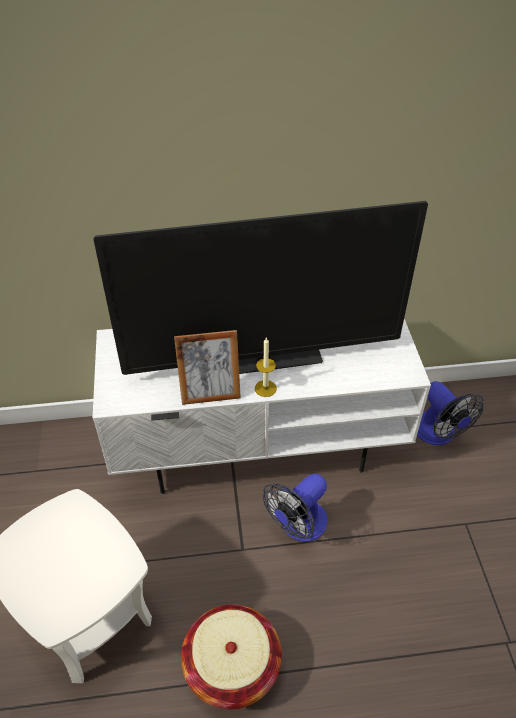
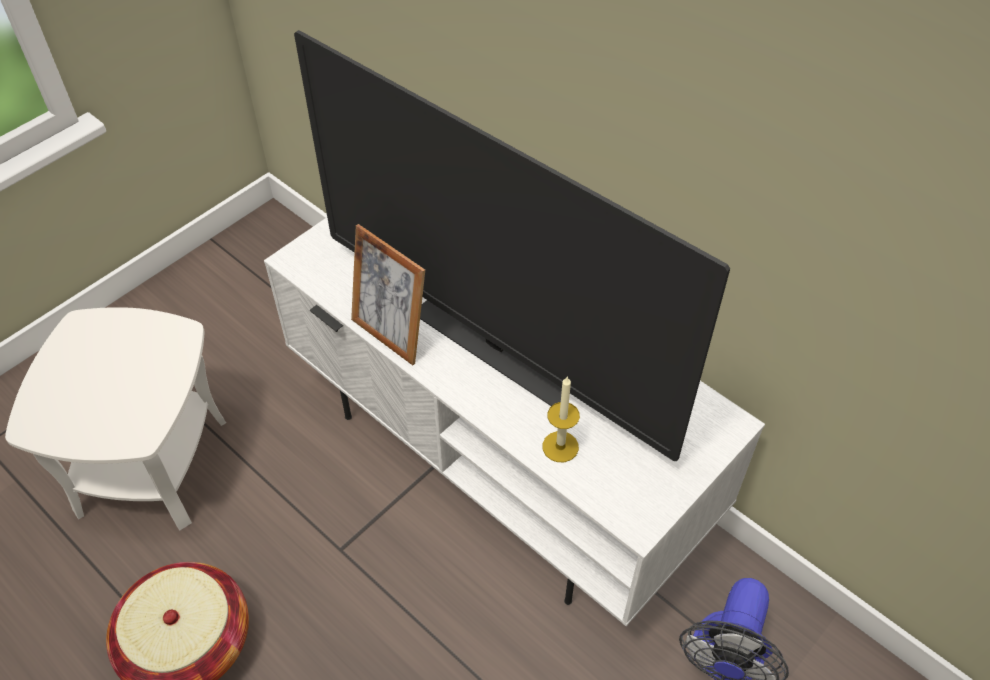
camera: 50 degrees right, 5 degrees up
(265, 388) = (452, 379): candle -> candle (560, 446)
(298, 527) = (419, 587): fan -> none

